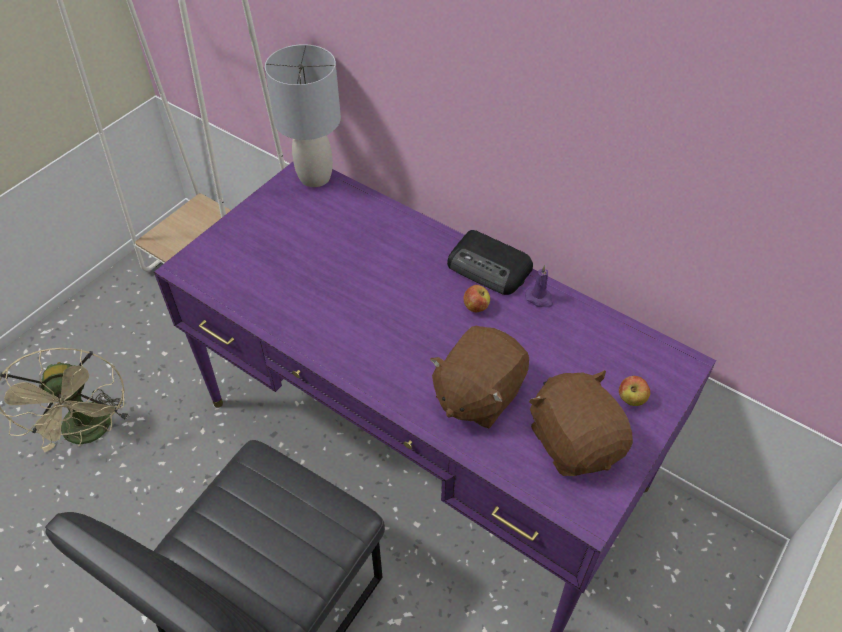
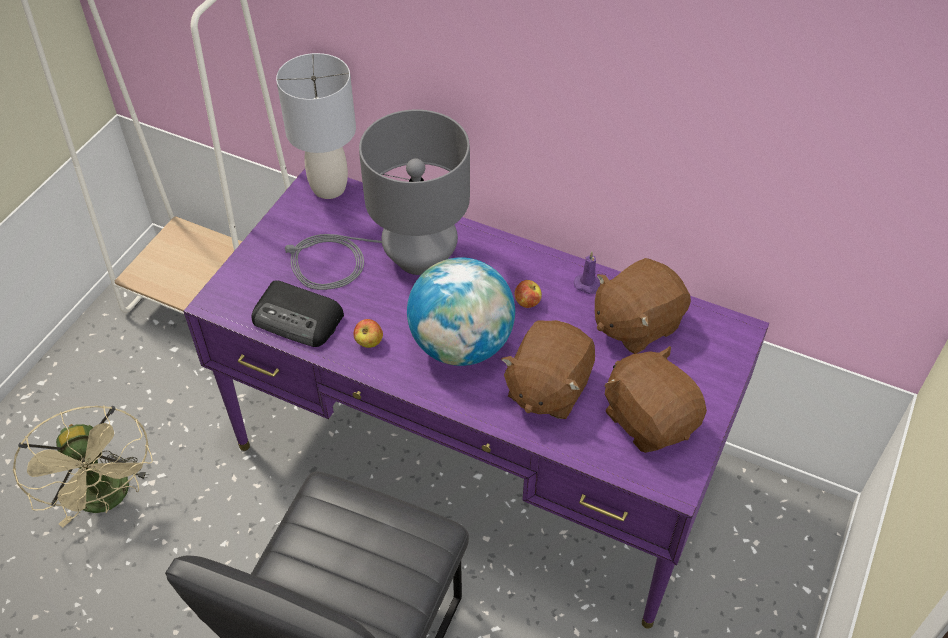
camera: 10 degrees left, 0 degrees up
(349, 248) = (384, 259): none -> grey table lamp
(403, 339) = (461, 345): none -> globe
(490, 268) = (533, 261): radio -> radio (299, 319)
(579, 342) = (636, 324): none -> brown plush toy
(631, 399) = (695, 371): apple -> apple (369, 342)

